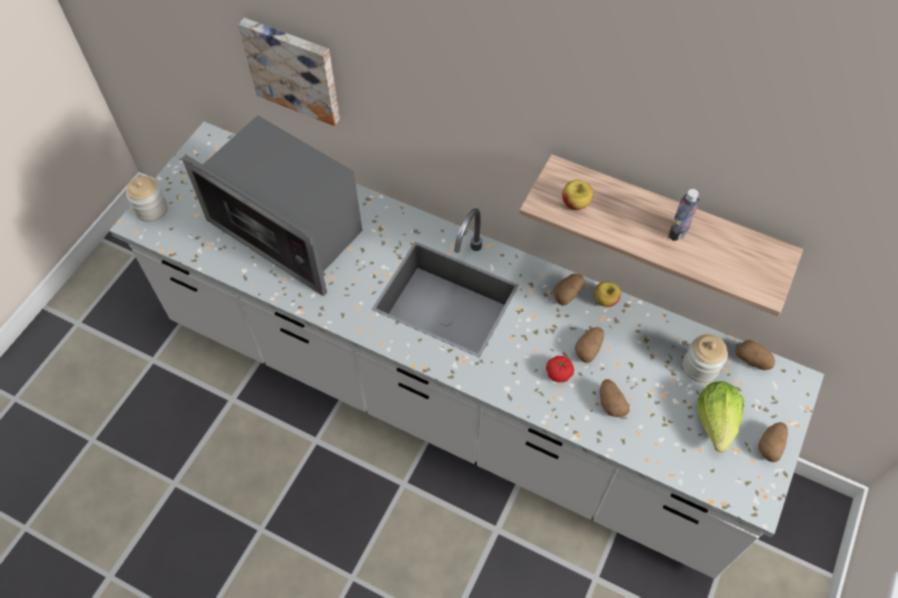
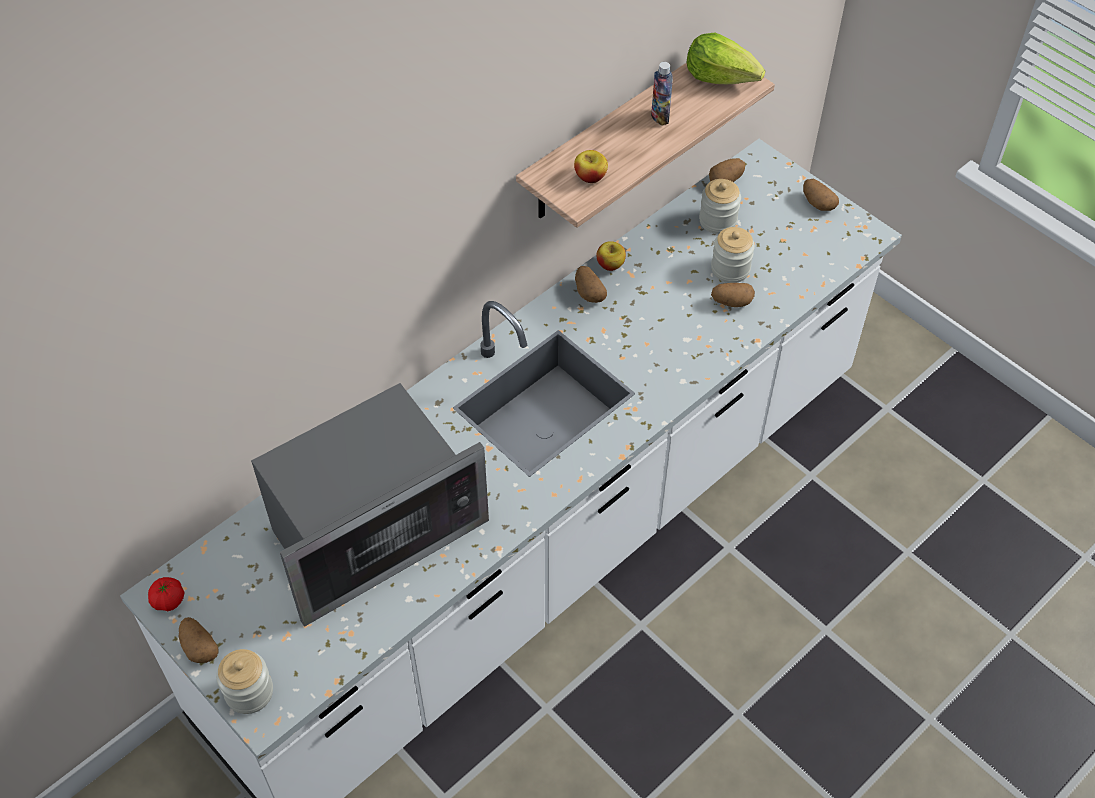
camera: 70 degrees left, 5 degrees down
(294, 69) = (234, 379): picture -> none
(558, 373) = (681, 332): tomato -> tomato (168, 600)
(588, 349) = (663, 298): potato -> potato (199, 647)
(648, 392) = (730, 269): none -> jar
(716, 421) = (780, 231): lettuce -> lettuce (721, 77)

